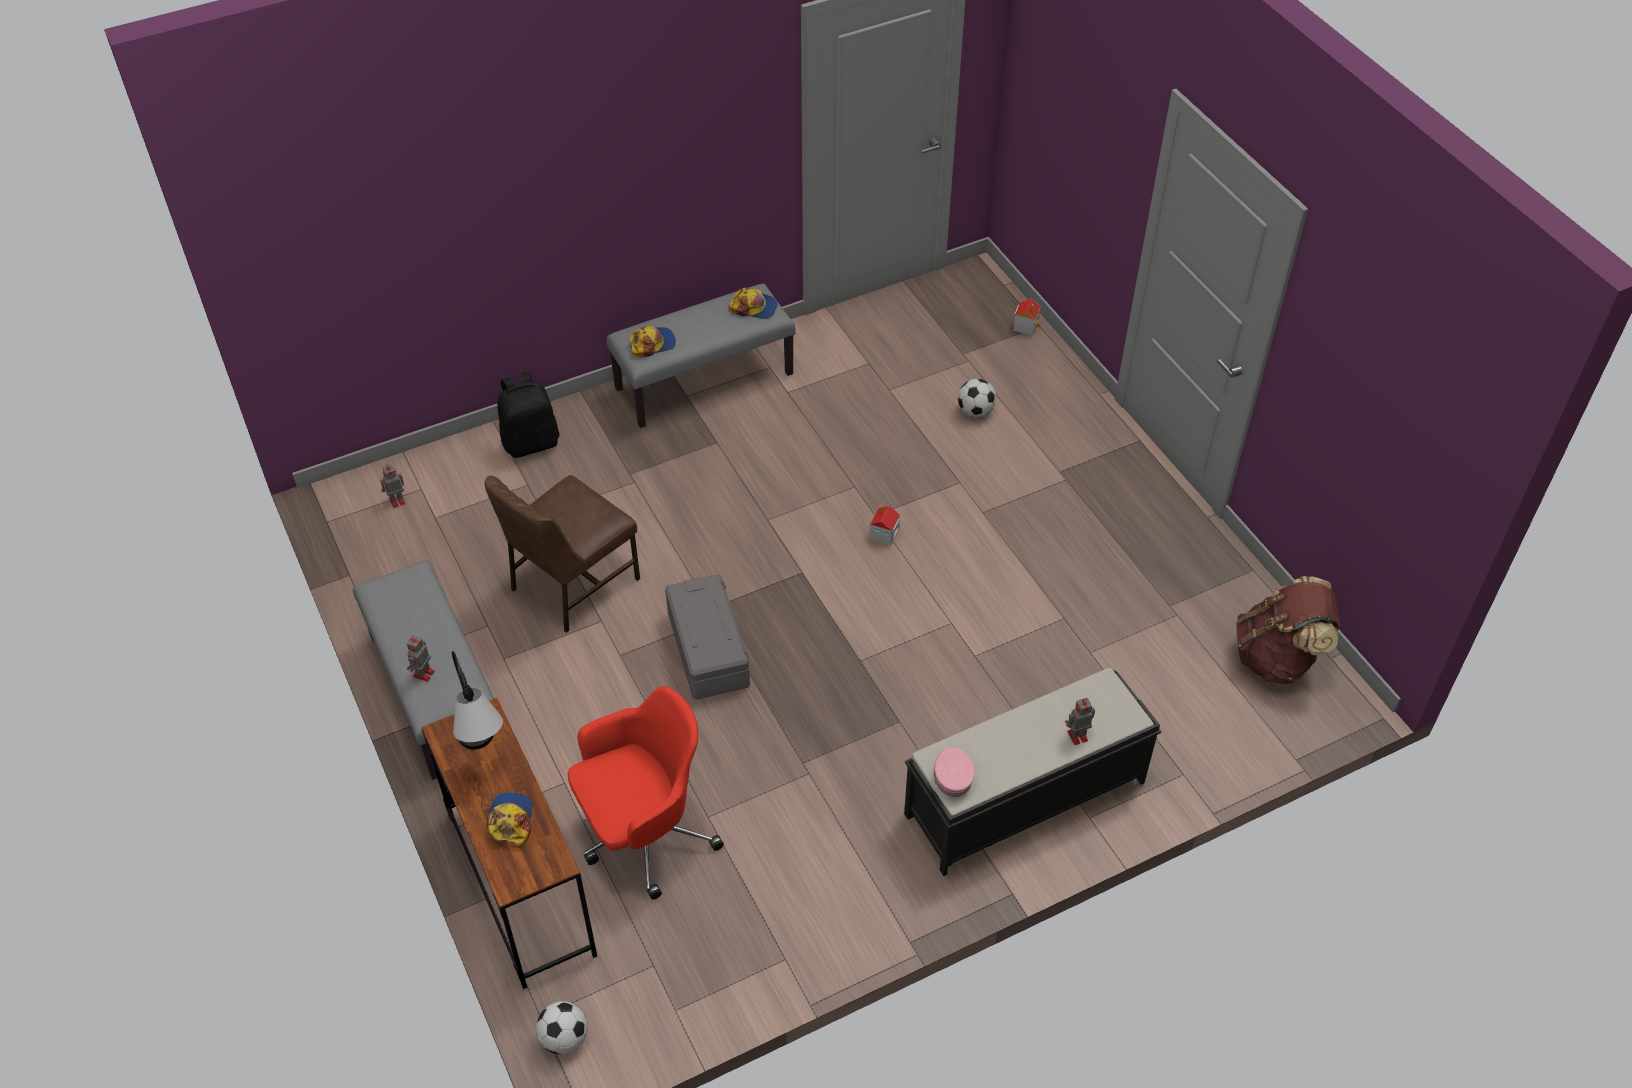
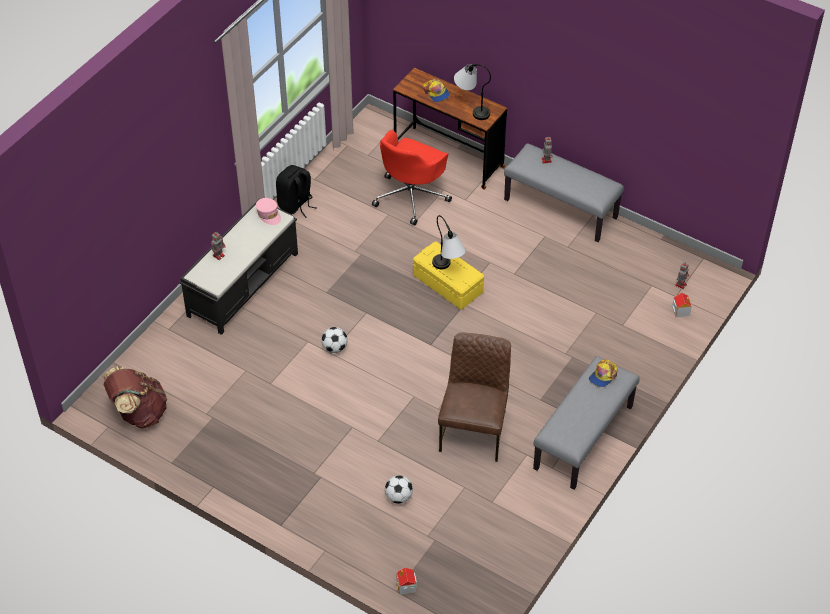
camera: 150 degrees right, 0 degrees up
(531, 442) = (645, 350): black backpack -> black backpack (296, 205)
(564, 1038) = (383, 120): football -> football (335, 348)
(572, 584) = (546, 284): brown chair -> brown chair (474, 430)
(707, 650) = (448, 283): grey storage box -> yellow storage box
(713, 612) = (447, 270): none -> table lamp
(754, 307) = (565, 431): cap -> none
(884, 534) = (400, 387): toy house -> toy house (680, 310)

